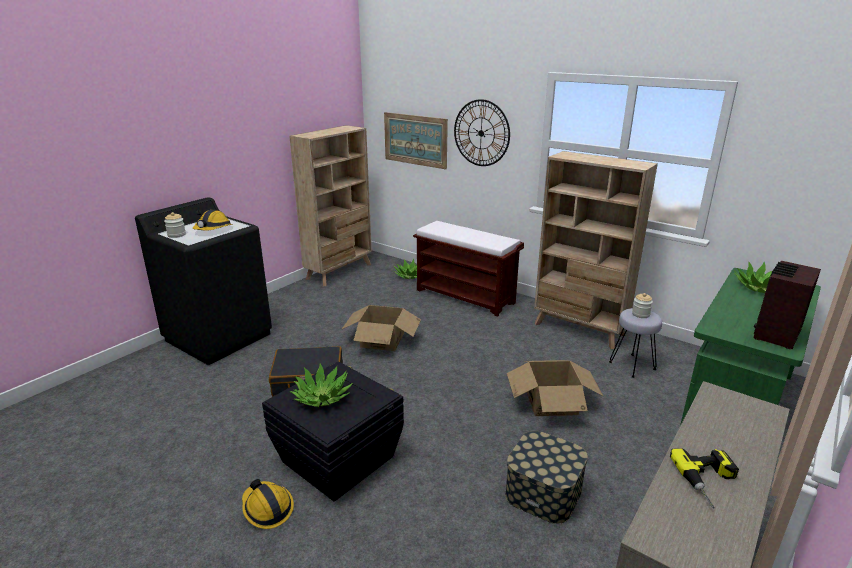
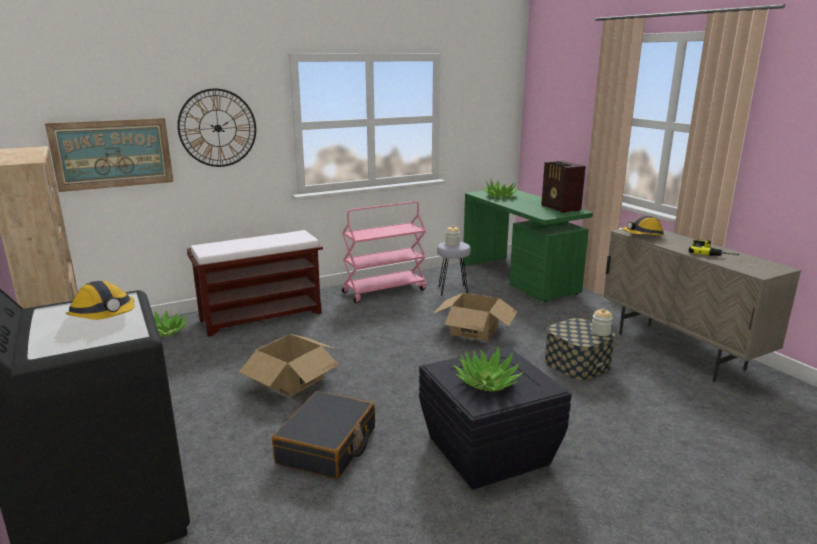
camera: 65 degrees left, 5 degrees down
(176, 235) = (74, 343): jar -> jar (600, 332)
(267, 508) = (544, 511): hard hat -> hard hat (643, 236)
(579, 330) = (384, 290): beige bookcase -> pink cart

